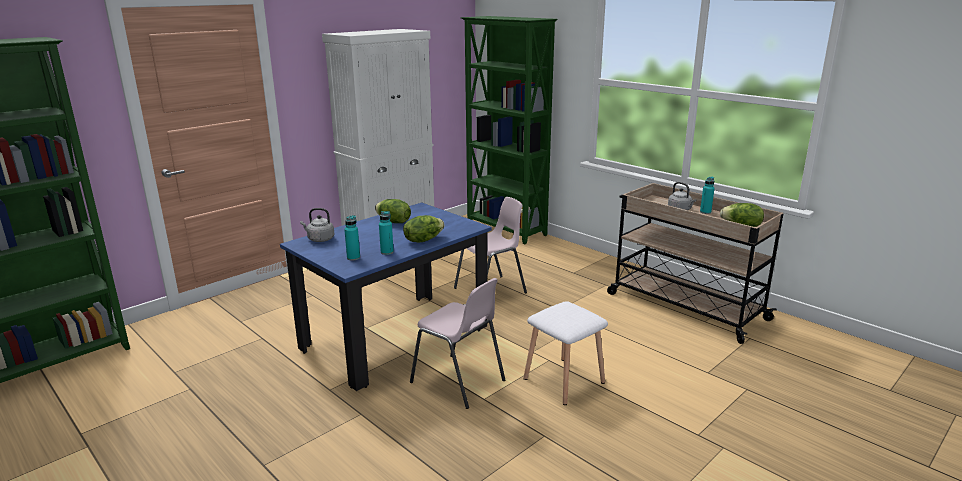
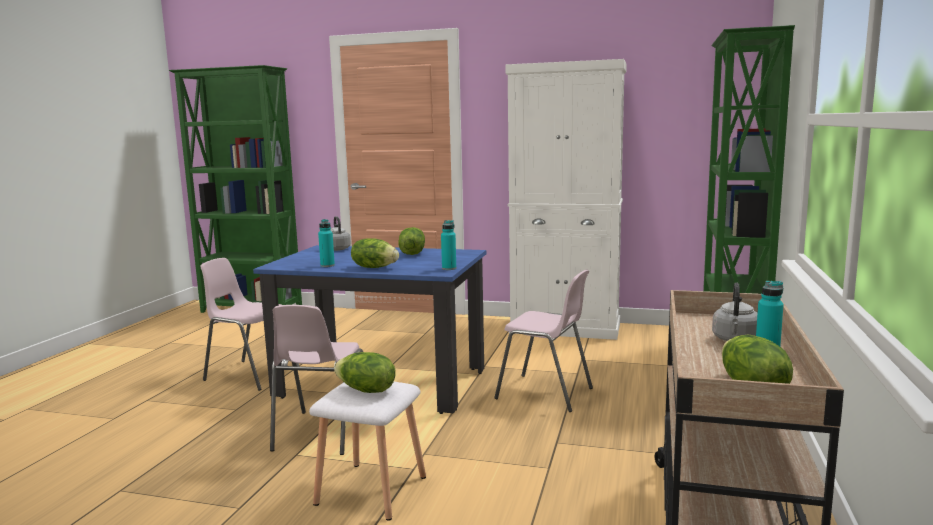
camera: 60 degrees right, 10 degrees down
(282, 393) = (251, 374): none -> pink chair
(353, 258) = (303, 262): turquoise bottle -> turquoise bottle (449, 268)
(570, 314) = (366, 390): none -> lettuce

